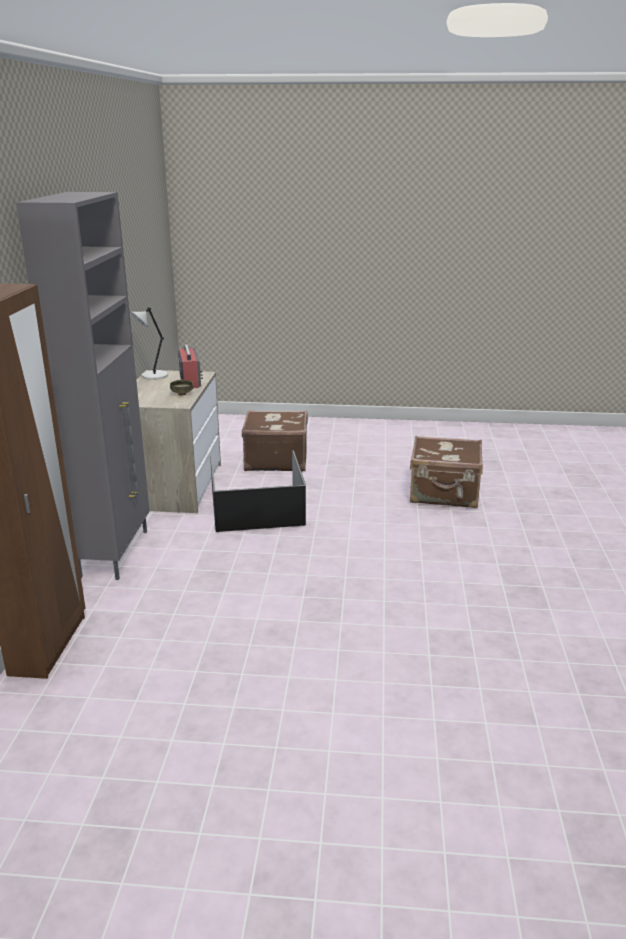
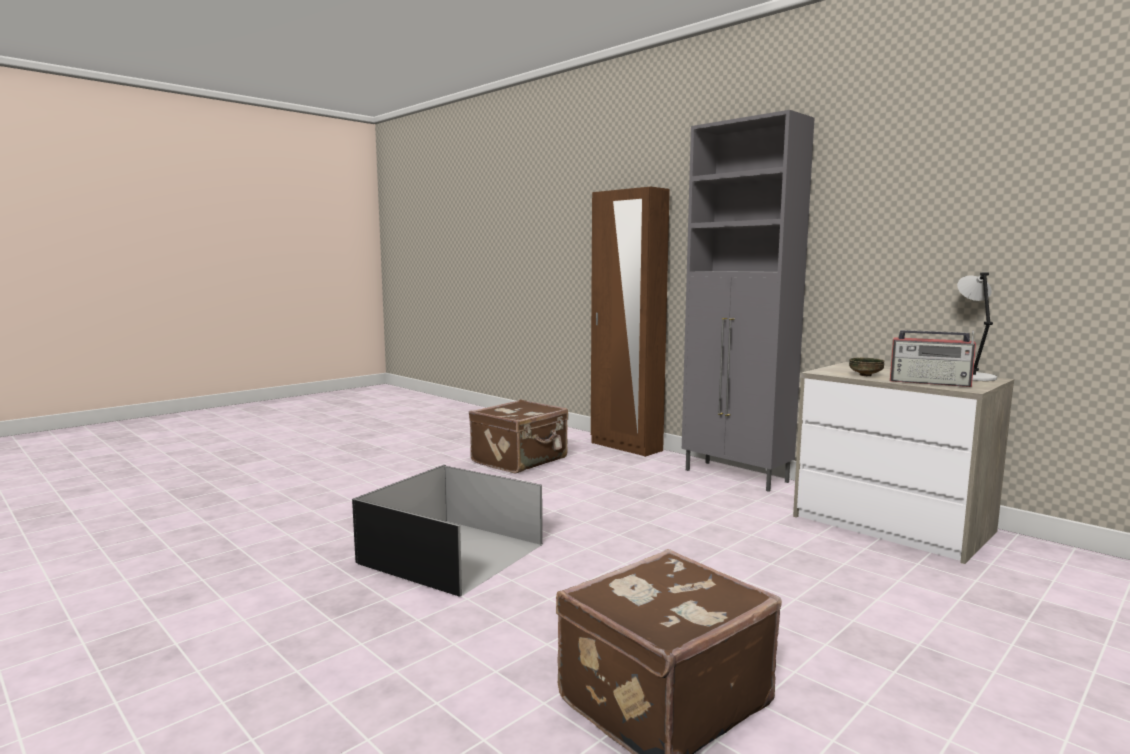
camera: 130 degrees right, 15 degrees down
(258, 508) = (772, 545): black storage box -> black storage box (450, 555)
(275, 460) = (969, 607): brown suitcase -> brown suitcase (521, 460)

